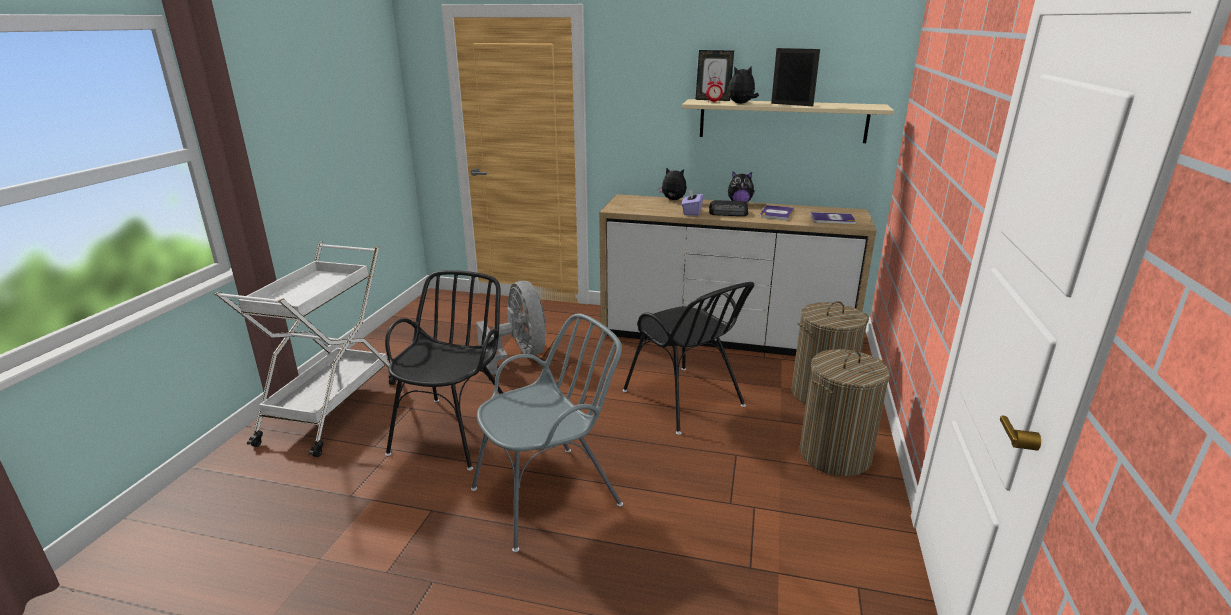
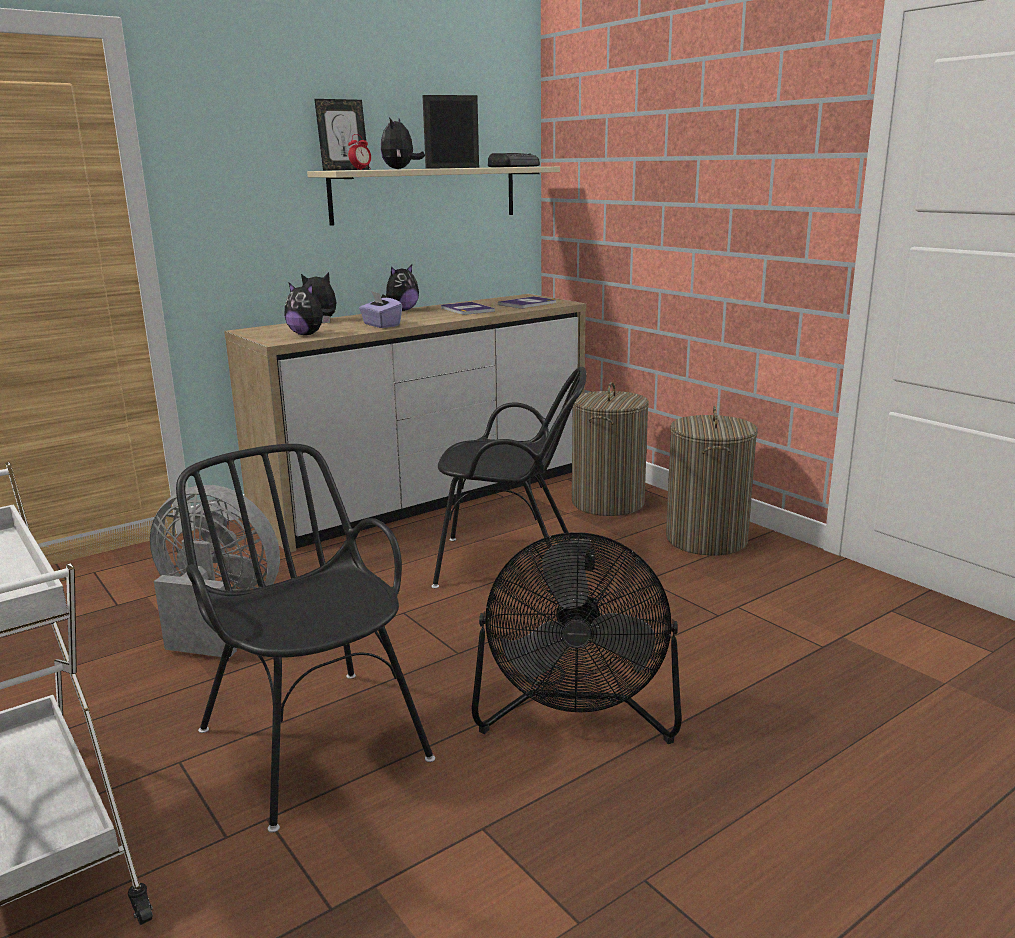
camera: 50 degrees left, 5 degrees down
(551, 493) = (569, 713): grey chair -> black fan
(638, 208) = (307, 334): none -> plush toy
(729, 213) = (420, 318): radio -> radio (514, 166)

